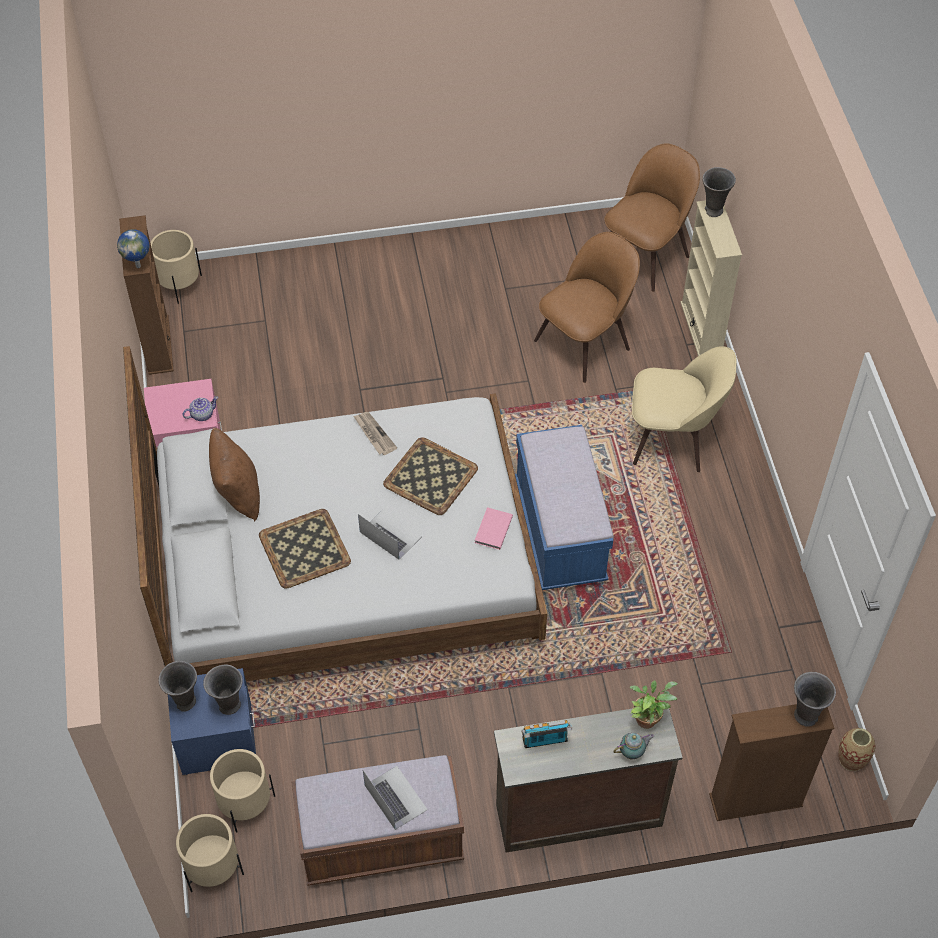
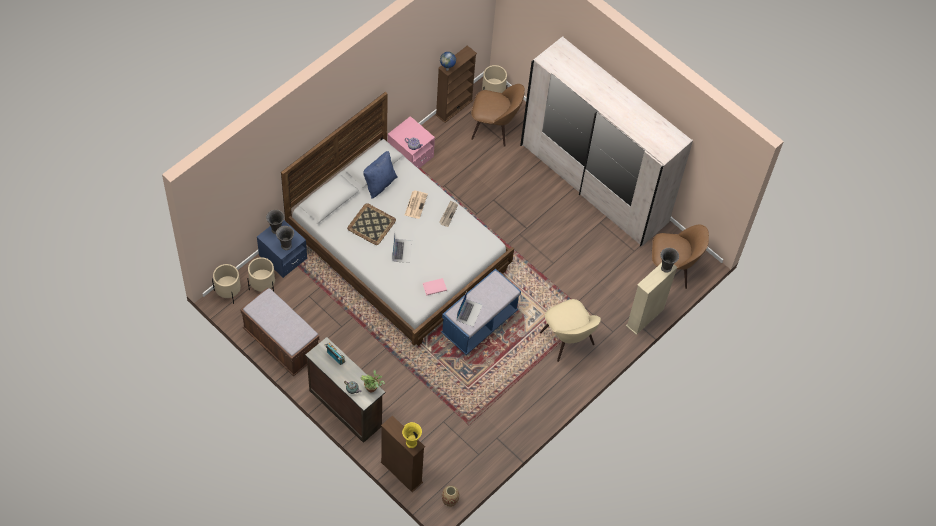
camera: 50 degrees right, 5 degrees up
(238, 493) = (379, 183): brown pillow -> blue pillow
(319, 467) = (415, 204): none -> newspaper
(395, 797) = (285, 326): laptop -> laptop (469, 312)
(429, 476) = (443, 248): tray -> none
(437, 258) = (594, 184): none -> white wardrobe
(585, 342) = (595, 273): brown chair -> brown chair (494, 127)
(805, 715) = (411, 442): grey vase -> yellow vase

